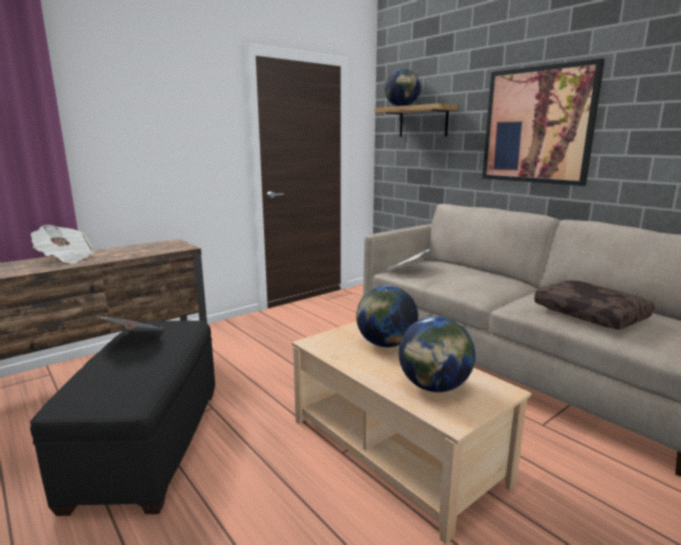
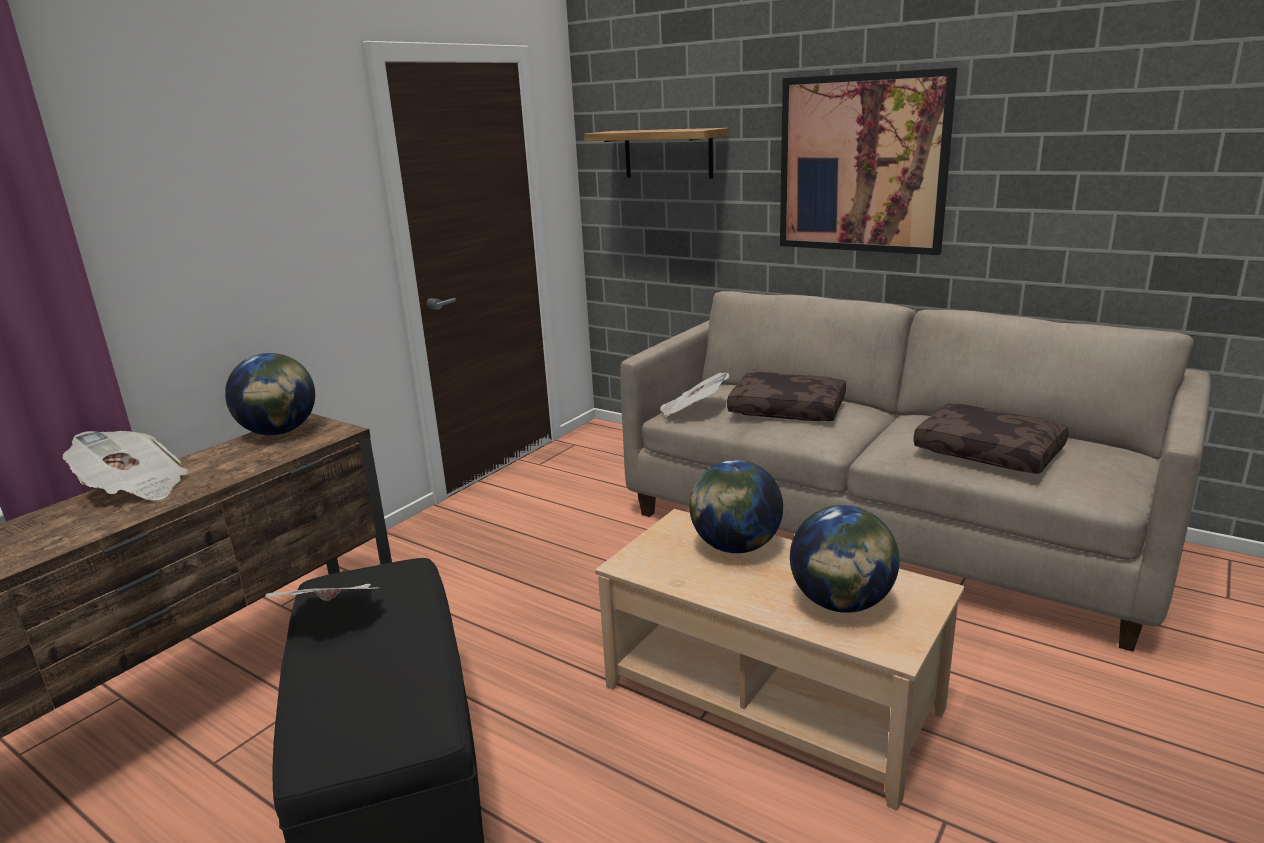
camera: 15 degrees left, 5 degrees up
(401, 107) = (631, 131): globe -> globe (279, 432)
(464, 275) = (788, 409): none -> brown pillow

